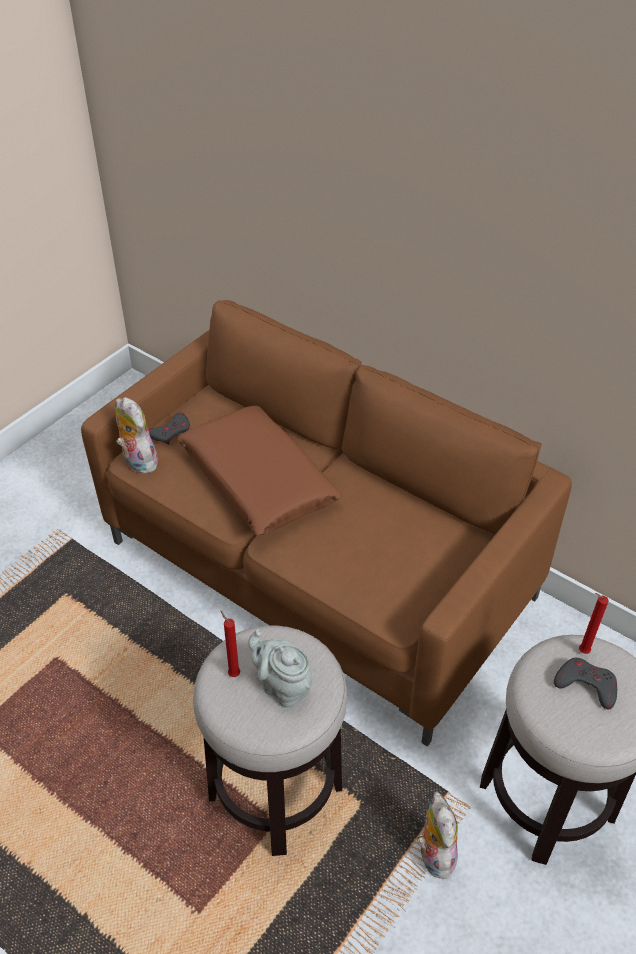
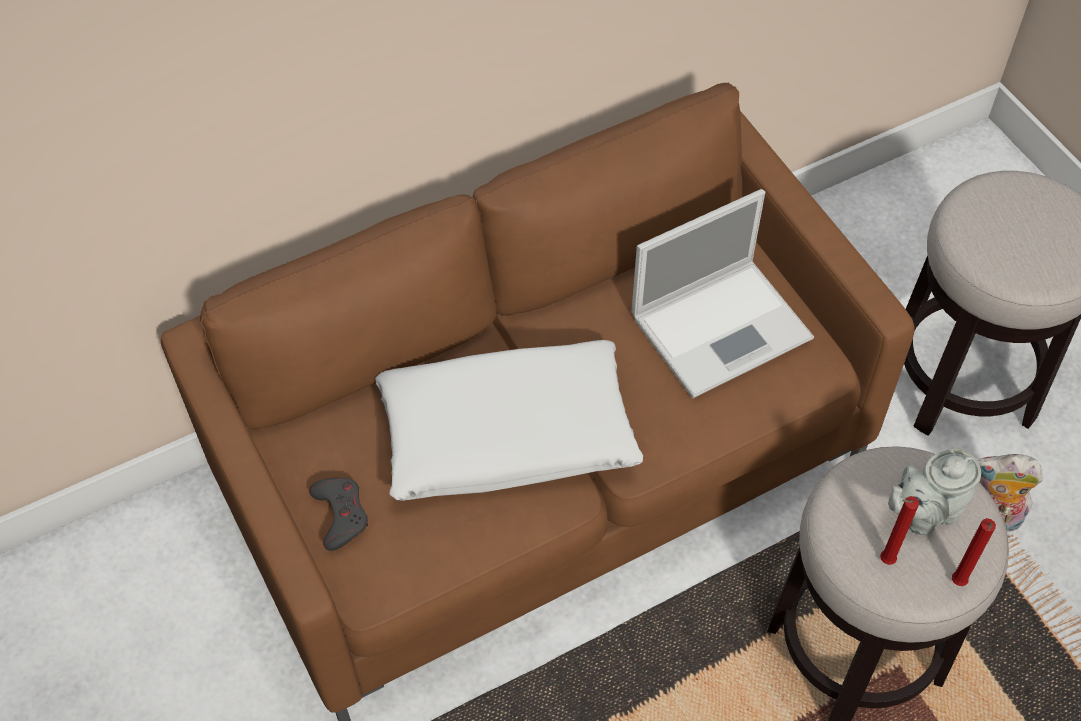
camera: 65 degrees left, 10 degrees up
(137, 461) = (373, 581): plush toy -> none
(257, 481) = (507, 435): brown pillow -> white pillow
(398, 554) = (723, 326): none -> laptop
(581, 651) = (974, 210): red candle -> red candle (957, 584)
(586, 685) = (1019, 227): grey game controller -> none

